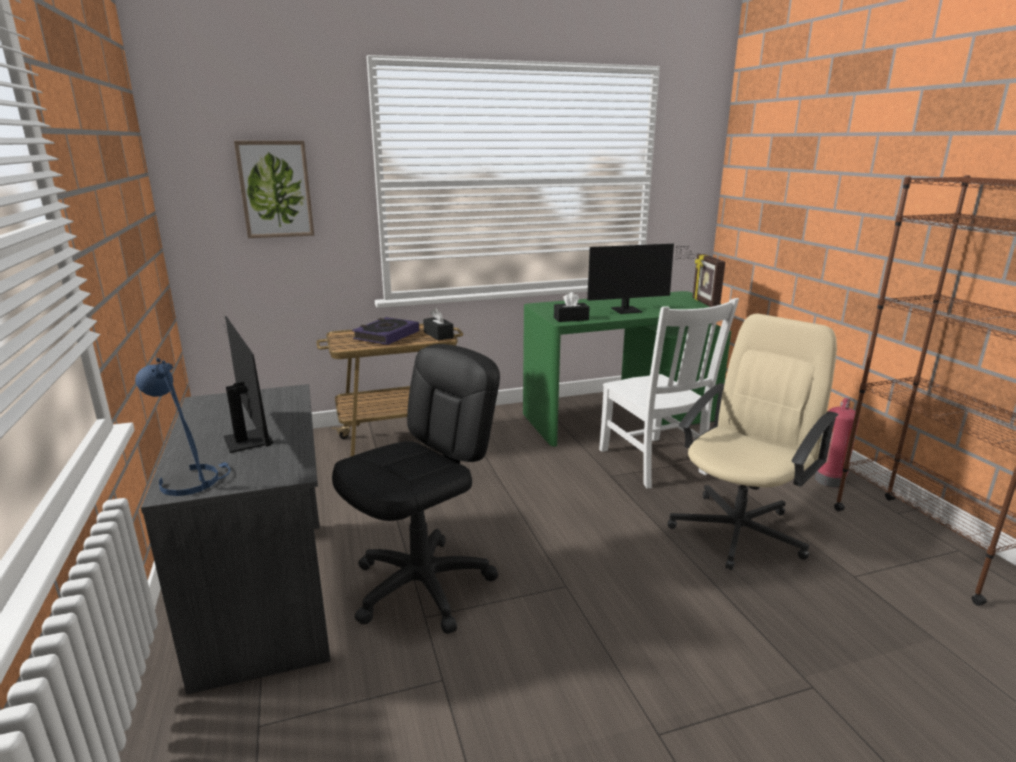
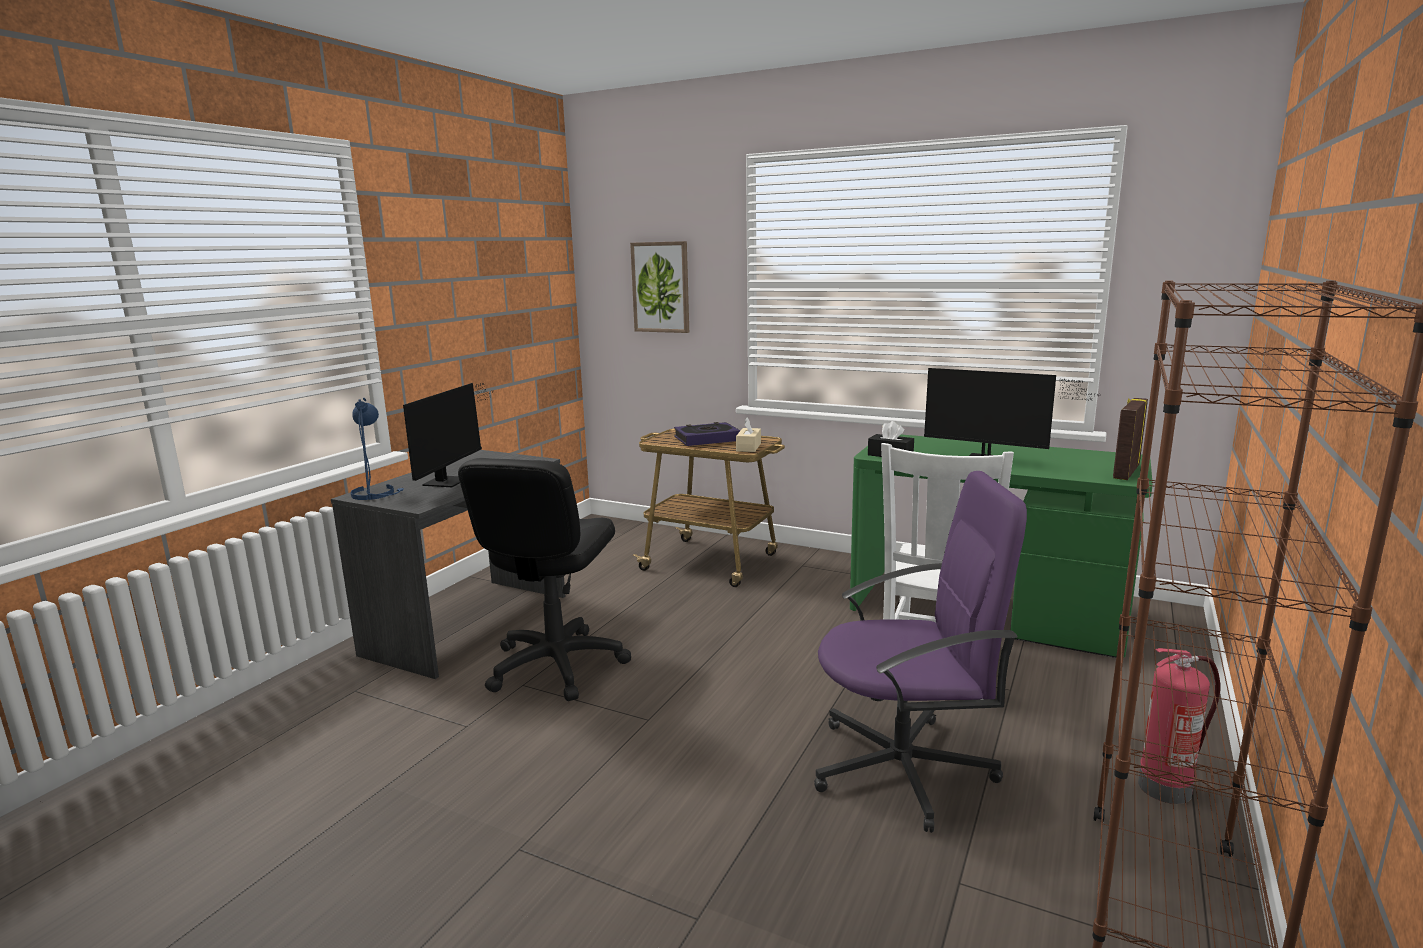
camera: 45 degrees right, 5 degrees down
(423, 586) = (556, 665): black office chair -> black office chair turned 105 degrees clockwise
(438, 335) = (748, 447): black tissue box -> beige tissue box
(739, 531) = (904, 768): beige office chair -> purple office chair

